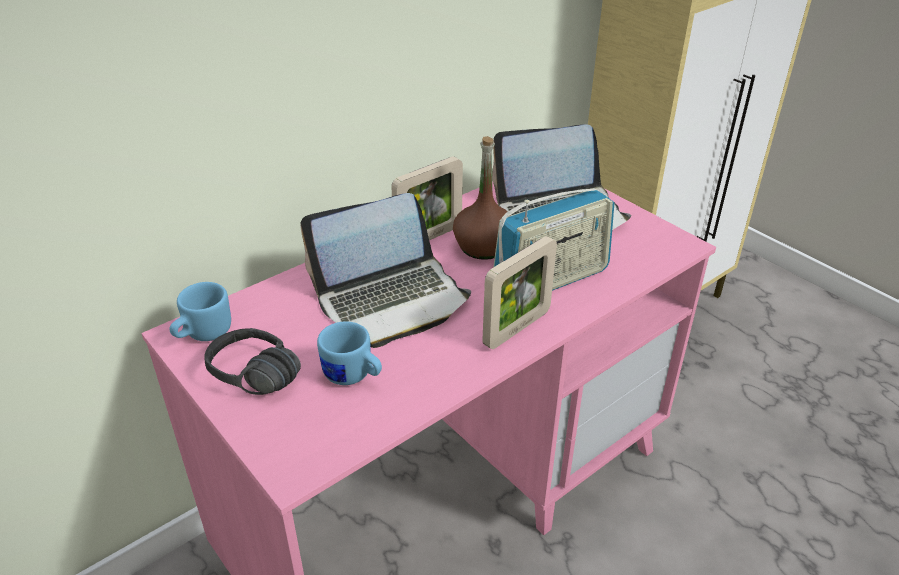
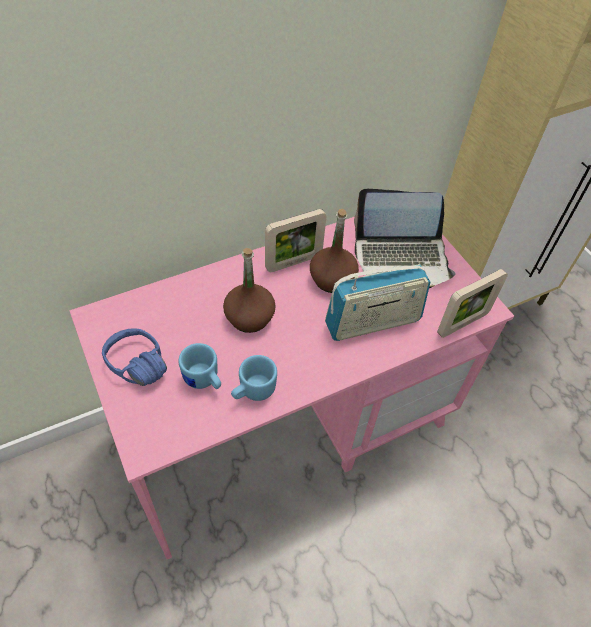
camera: 10 degrees right, 15 degrees up
(202, 334) = (110, 320): blue mug -> blue mug (252, 391)
(246, 384) = (129, 371): black headphones -> blue headphones
(392, 300) = (249, 317): laptop -> brown bottle
(517, 328) = (333, 363): picture frame -> picture frame (462, 323)

